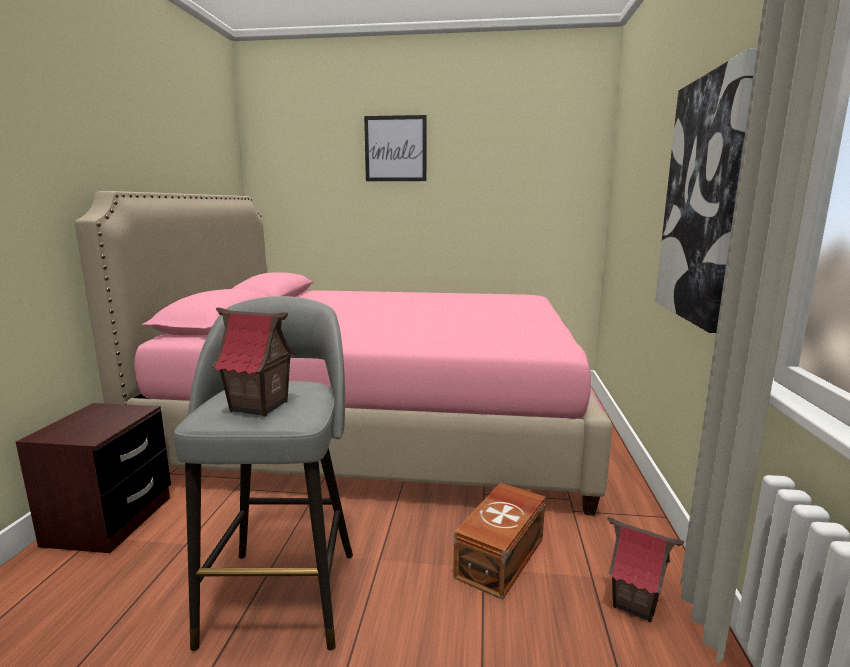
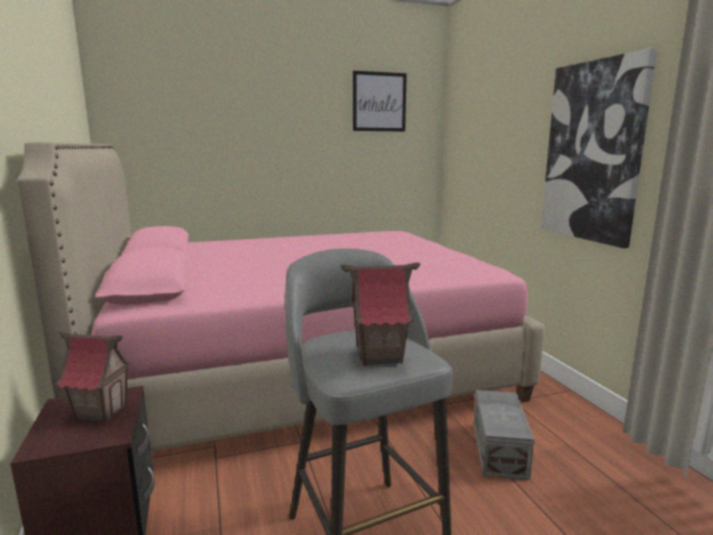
camera: 25 degrees left, 0 degrees up
(395, 149) = (263, 98): picture -> picture (379, 102)
(502, 557) = (500, 449): brown storage box -> grey storage box
(635, 602) = (607, 453): toy house -> toy house (101, 411)

